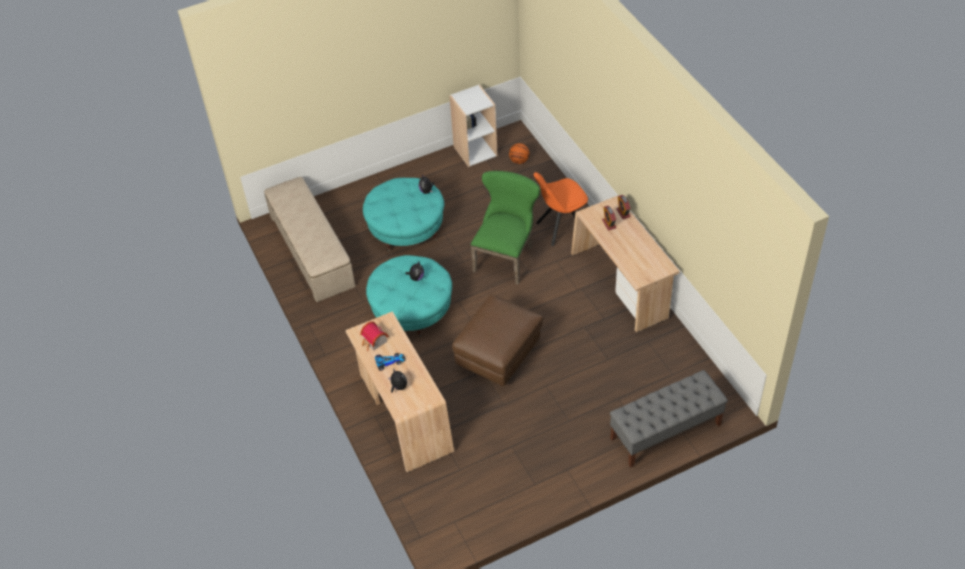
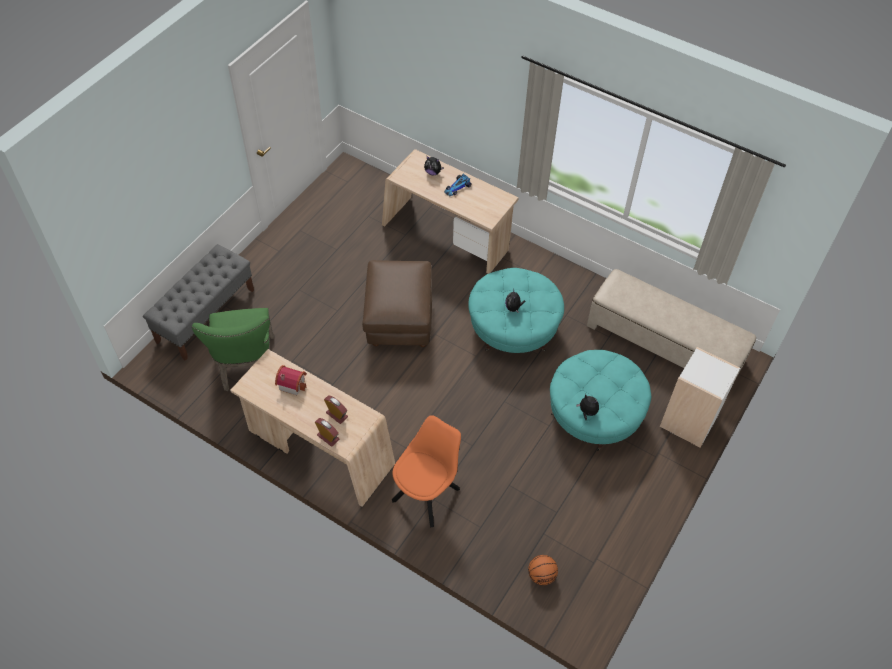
camera: 145 degrees right, 5 degrees up
(374, 342) = (484, 197): toy house -> toy house (292, 383)
(475, 151) = (606, 564): bookcase -> bookcase (688, 422)
(506, 256) = (463, 428): green chair -> green chair (247, 367)

